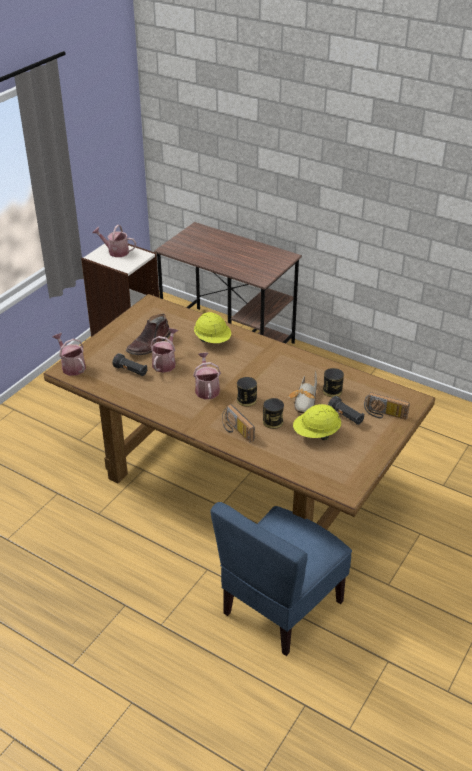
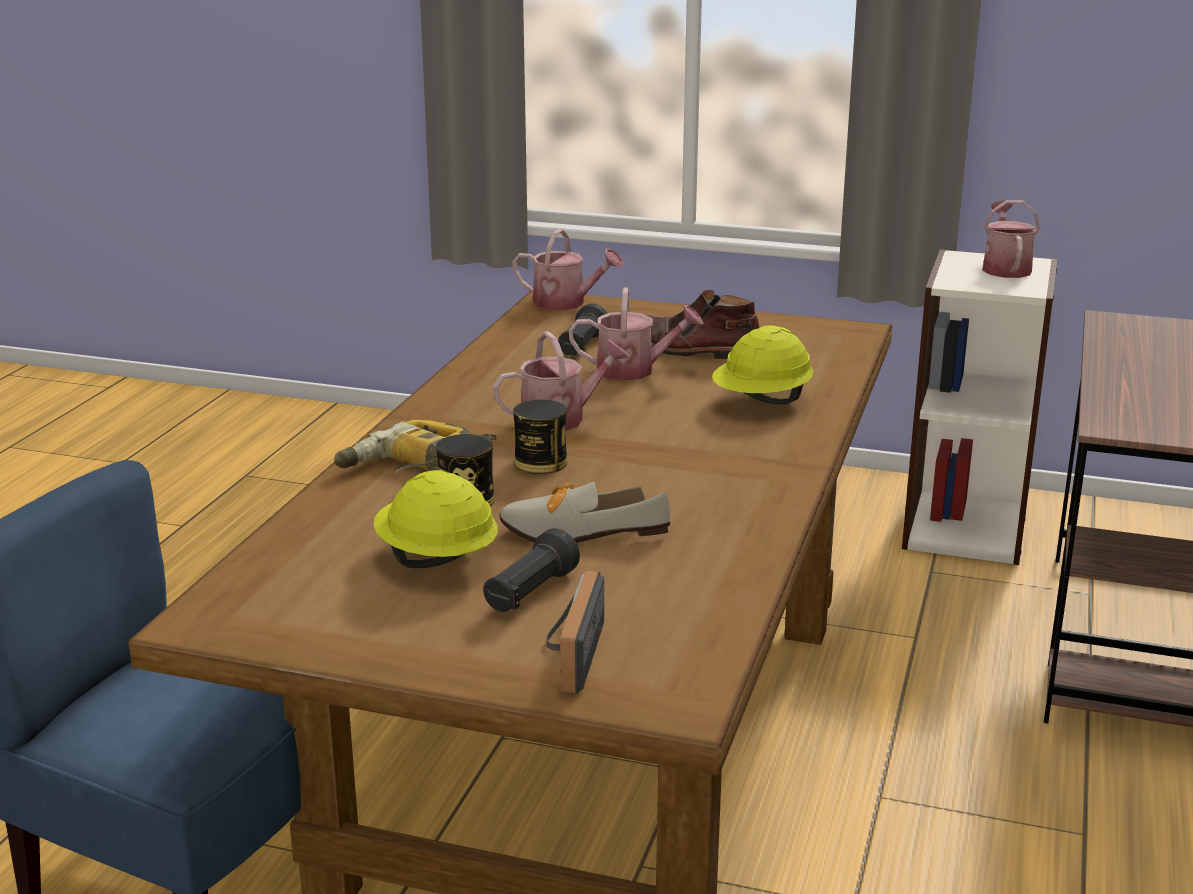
camera: 75 degrees right, 15 degrees down
(71, 366) = (566, 303): watering can -> watering can turned 75 degrees clockwise
(235, 431) = (414, 464): radio -> power drill
(332, 391) = (643, 563): can -> none

